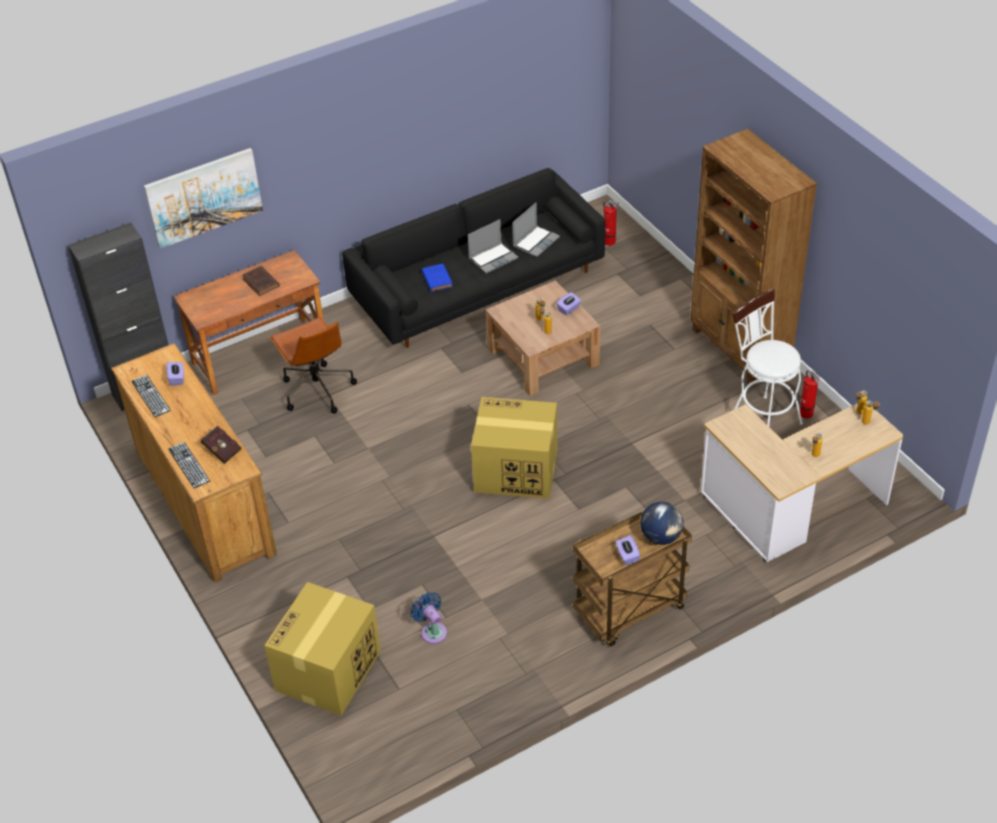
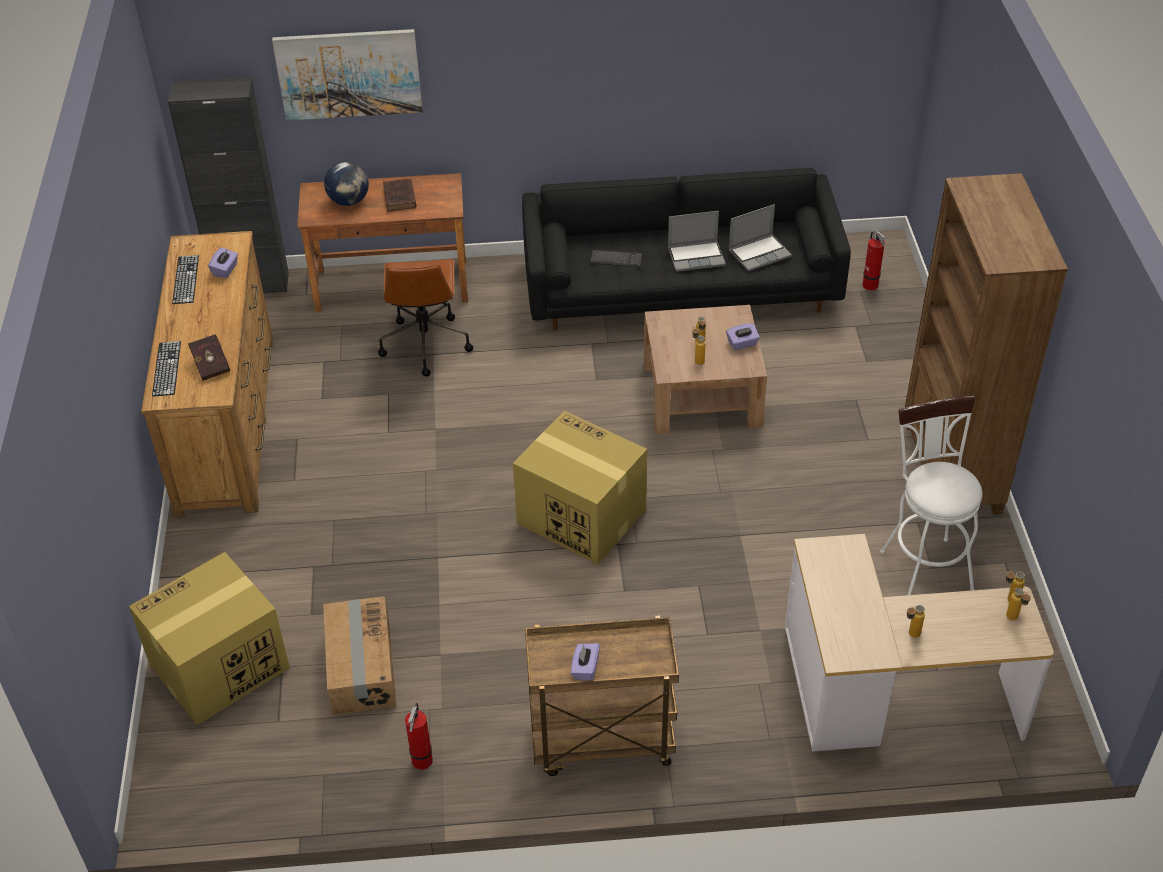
camera: 25 degrees right, 0 degrees up
(432, 631) = (360, 668): blue fan -> cardboard box
(437, 279) = (616, 259): blue book -> keyboard
(661, 537) = (643, 662): globe -> globe (349, 201)
(807, 414) = (987, 582): fire extinguisher -> fire extinguisher (421, 763)

